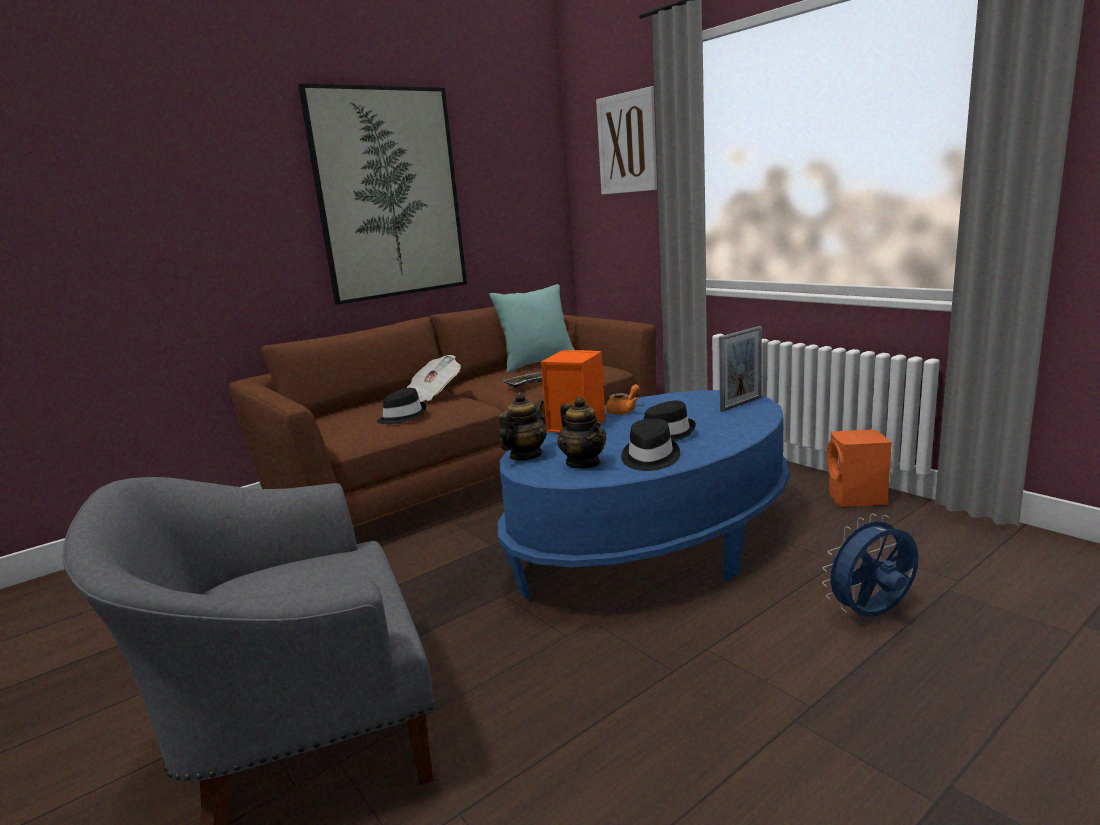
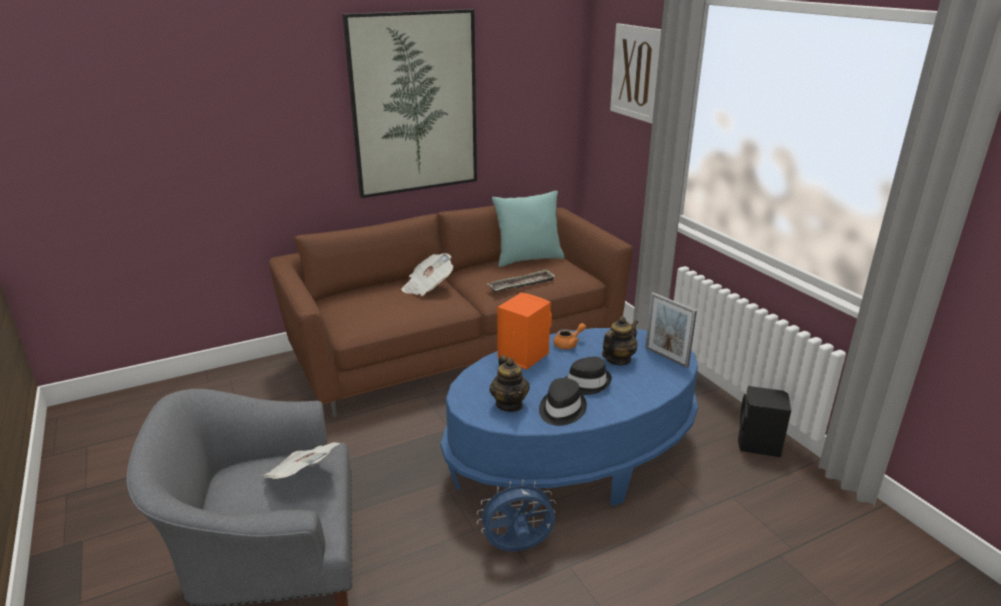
camera: 10 degrees right, 10 degrees up
(334, 571) = (303, 476): none -> newspaper
(402, 416) = (396, 310): black hat -> none
(525, 456) = (470, 385): teapot -> teapot (618, 360)
(741, 404) = (666, 357): picture frame -> picture frame turned 75 degrees clockwise
(857, 499) = (758, 445): orange speaker -> black speaker
(872, 615) = (706, 565): blue fan -> blue fan (517, 548)

